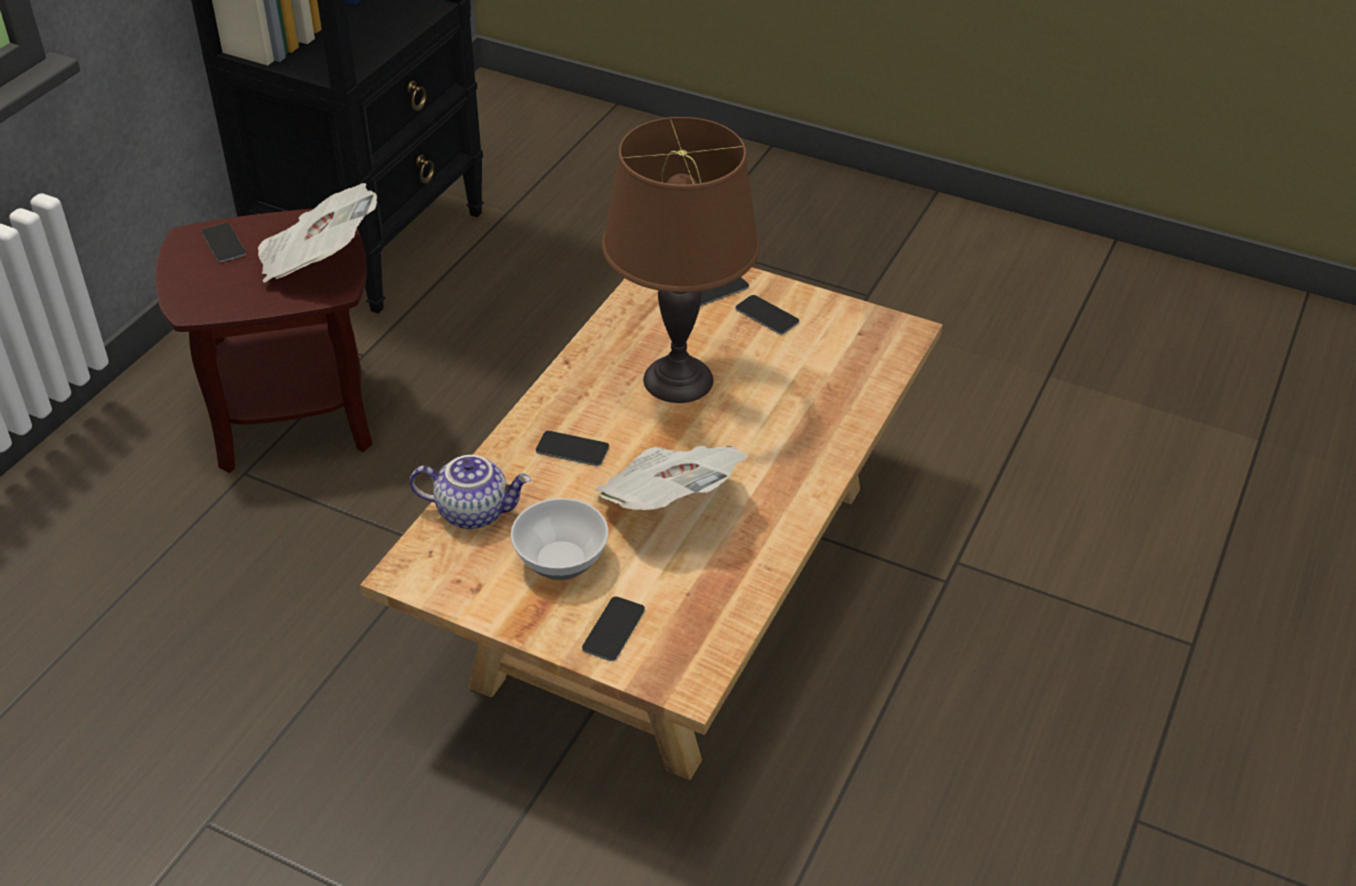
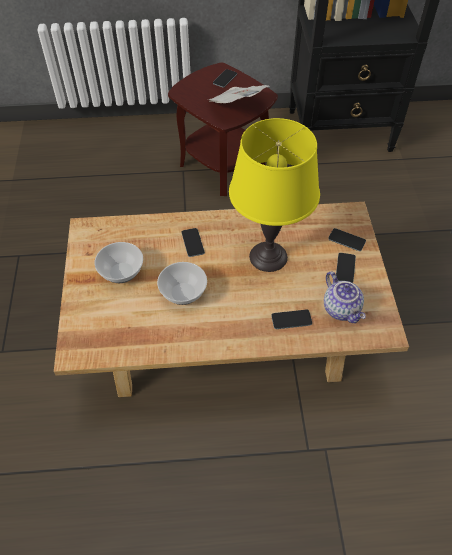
camera: 60 degrees right, 10 degrees up
(474, 511) = (132, 230): teapot -> teapot (342, 309)
(613, 629) = (91, 310): phone -> phone (291, 319)
(669, 502) = (183, 292): newspaper -> bowl
(678, 379) = (268, 256): brown table lamp -> yellow table lamp

